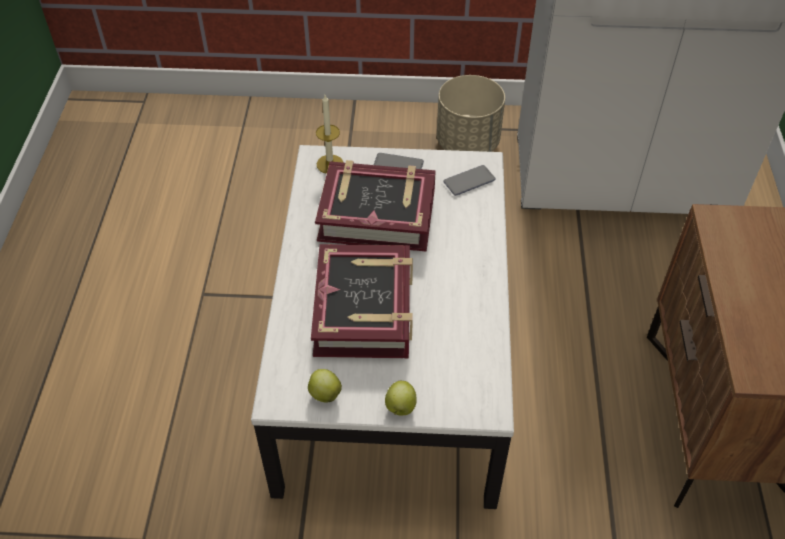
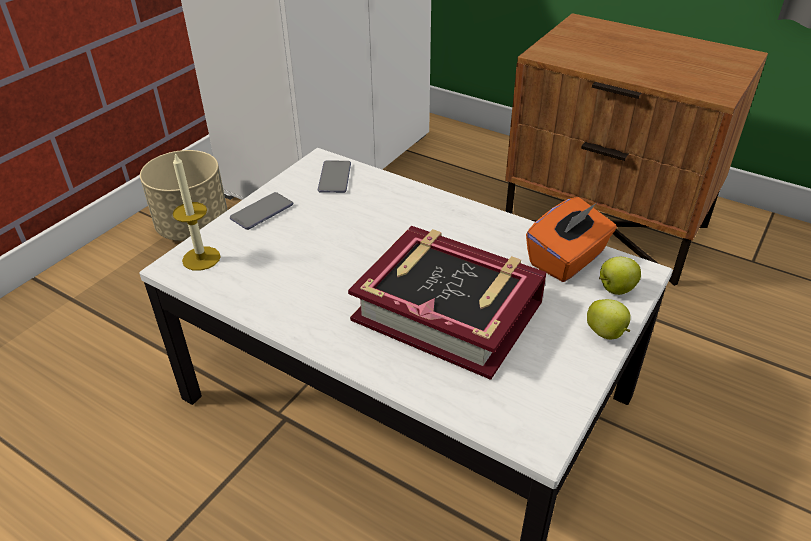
camera: 60 degrees left, 10 degrees down
(324, 394) = (553, 390): apple -> apple (615, 289)
(377, 214) = (317, 251): book -> none
(472, 358) = (567, 260): none -> orange tissue box

